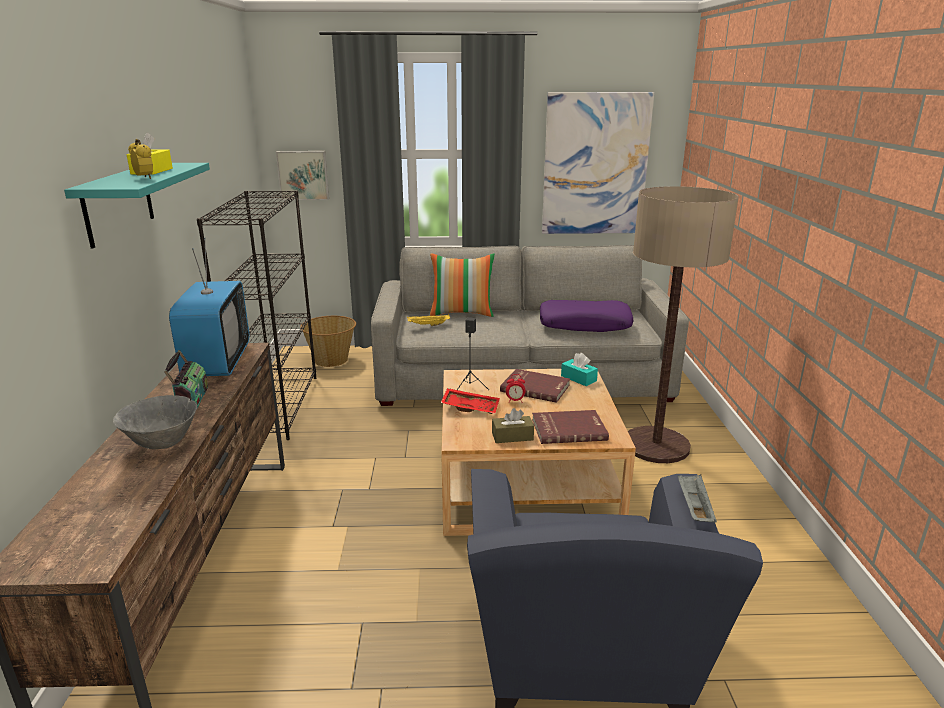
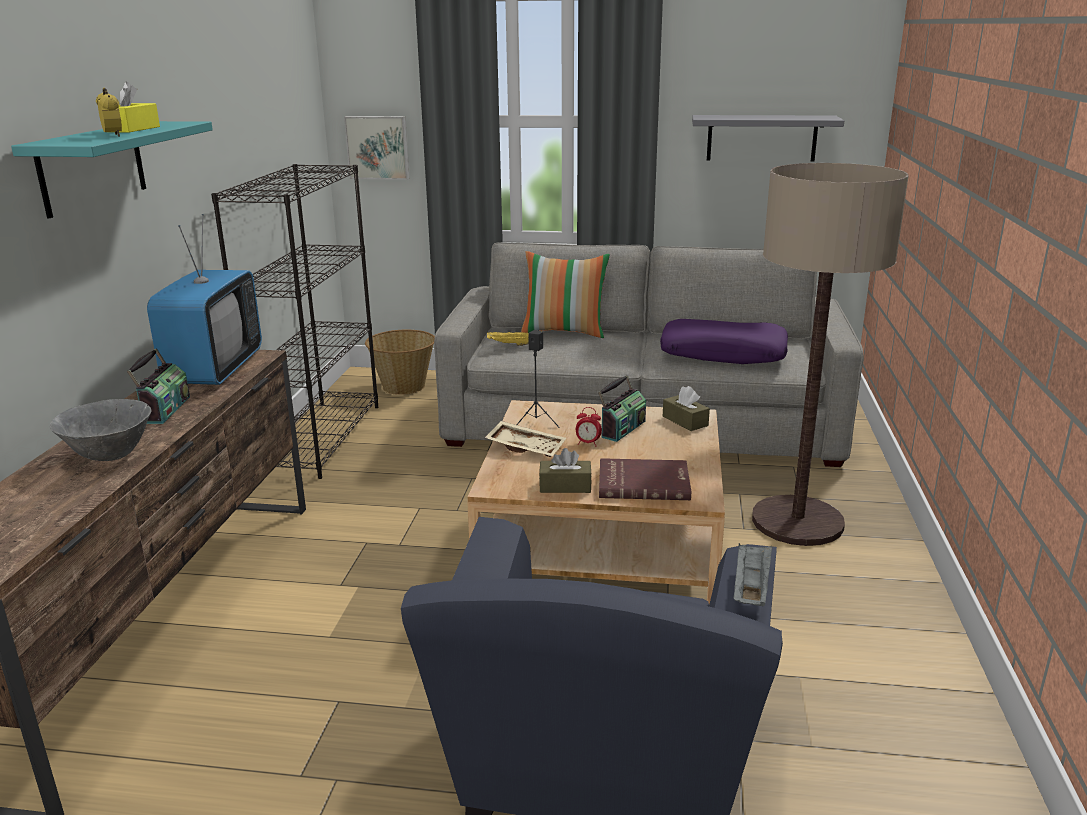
camera: 10 degrees right, 0 degrees up
(470, 407) = (526, 447): red tray -> beige tray
(535, 387) = (622, 429): red book -> radio
(578, 378) = (685, 421): turquoise tissue box -> brown tissue box
(595, 165) = (761, 138): picture -> grey shelf

